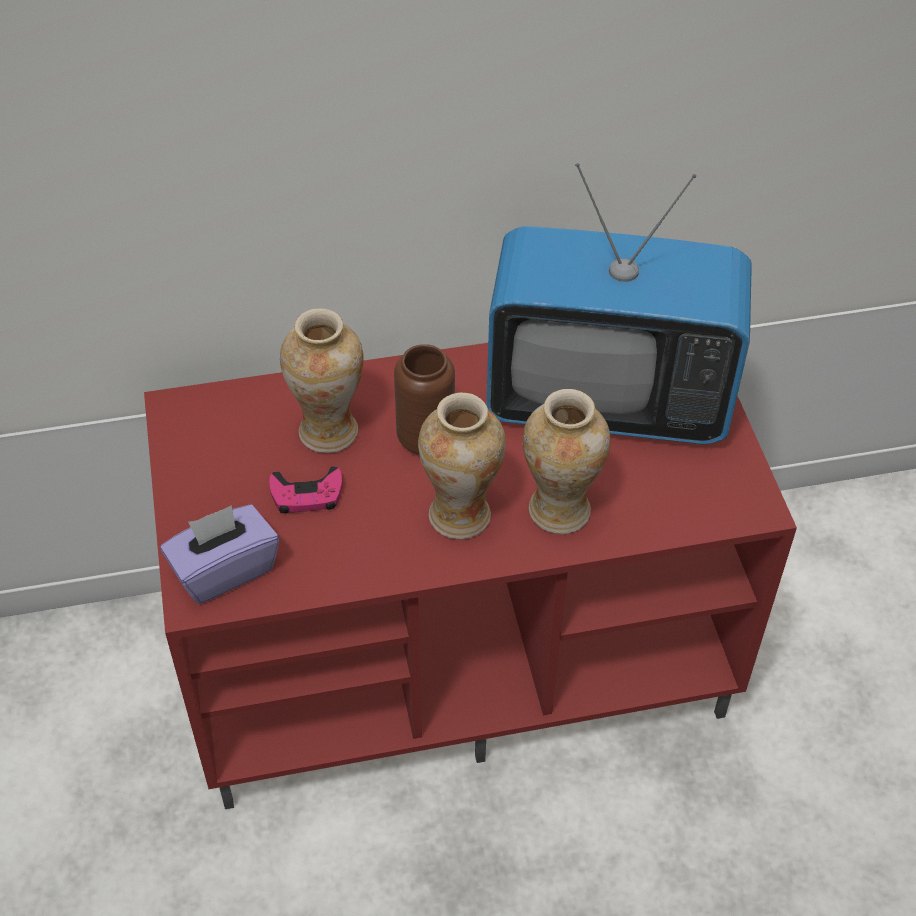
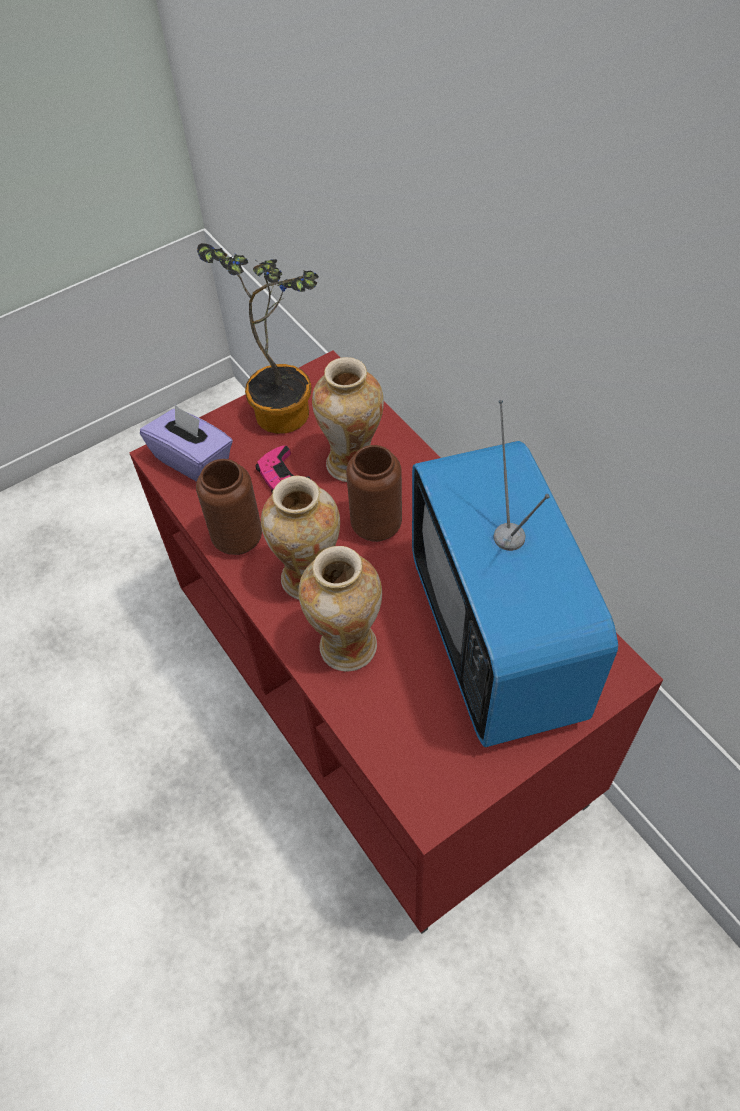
camera: 70 degrees right, 5 degrees up
(203, 463) = (283, 408): none -> potted plant
(371, 560) = (238, 539): none -> brown vase

